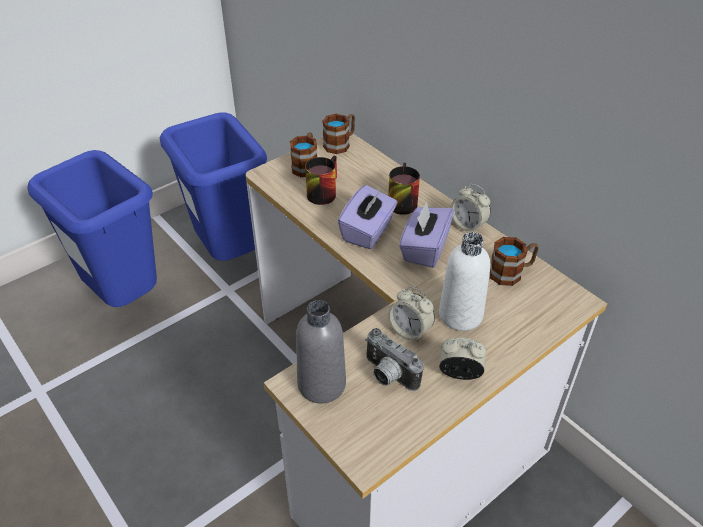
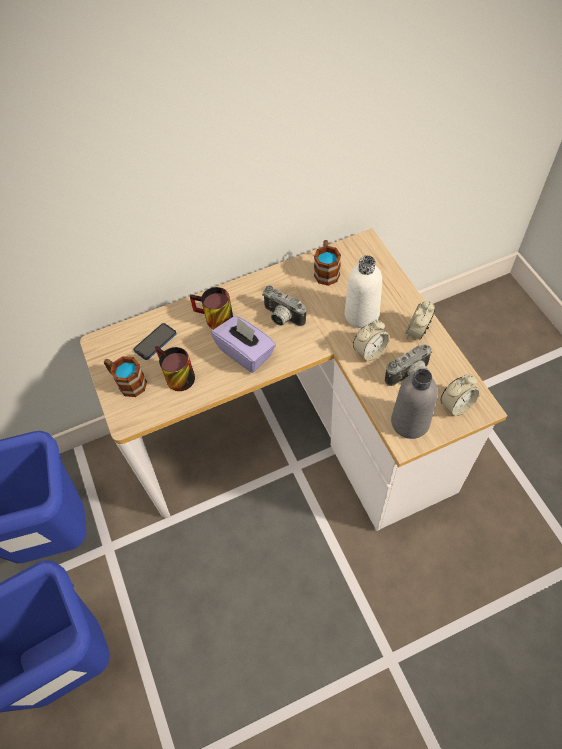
camera: 70 degrees left, 15 degrees up
(340, 144) = (105, 346): mug -> none
(356, 171) = (155, 342): none -> phone
(424, 249) = (281, 318): purple tissue box -> camera
(468, 225) = (263, 281): alarm clock -> alarm clock (456, 405)

